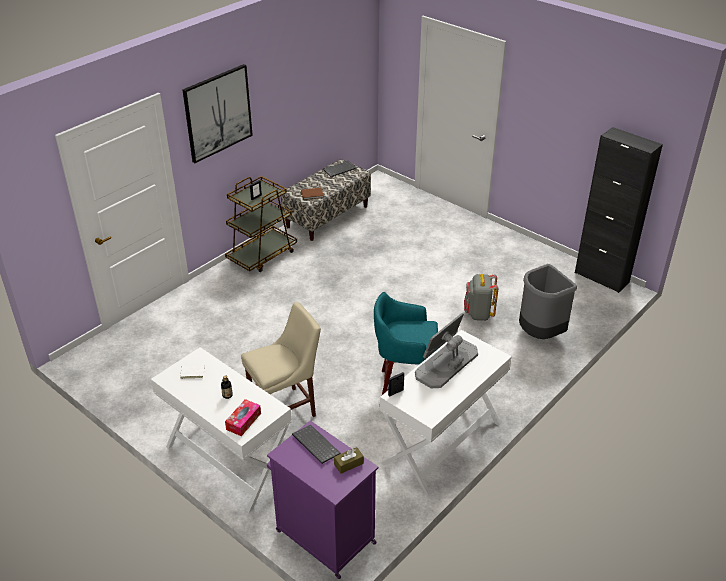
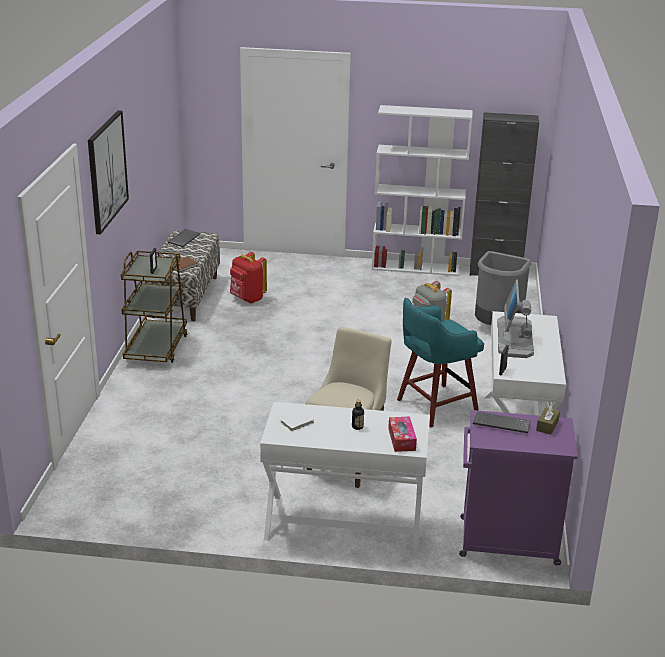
camera: 35 degrees left, 10 degrees down
(369, 234) = (247, 299): none -> red backpack
(535, 249) = (416, 267): none -> white bookcase

